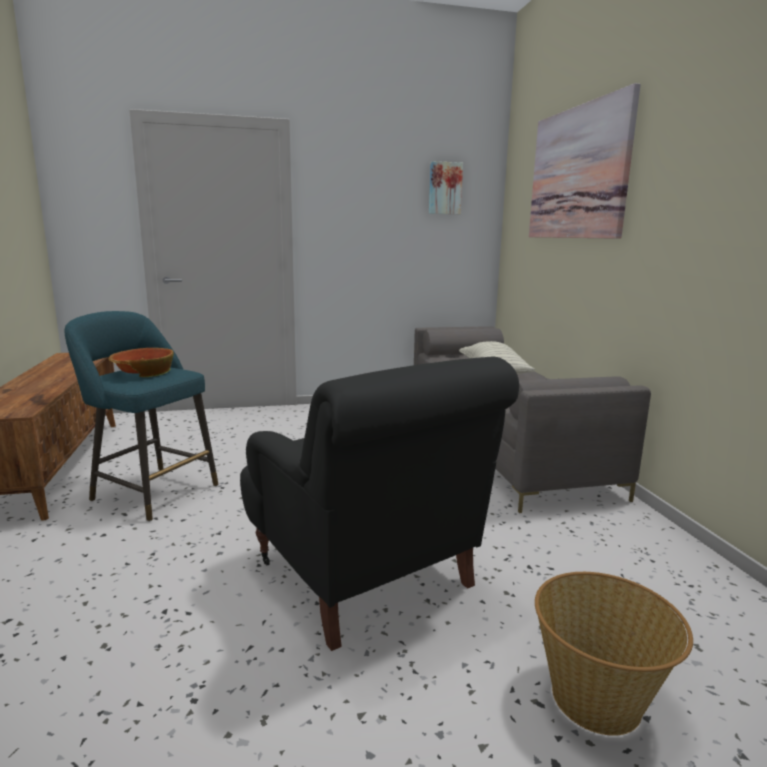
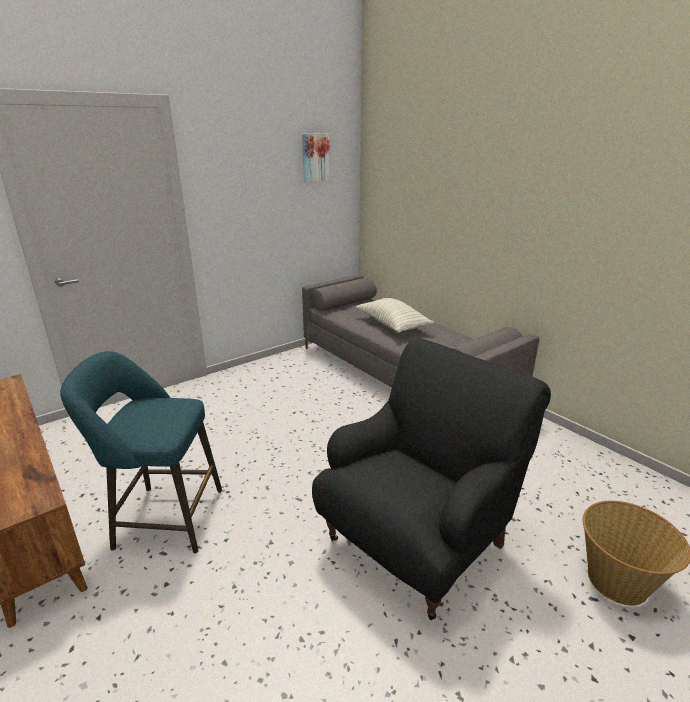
camera: 25 degrees left, 10 degrees up
(143, 371) = (148, 415): bowl -> none
(366, 576) = (418, 541): black armchair -> black armchair turned 75 degrees counterclockwise
(578, 173) = (452, 158): picture -> none

